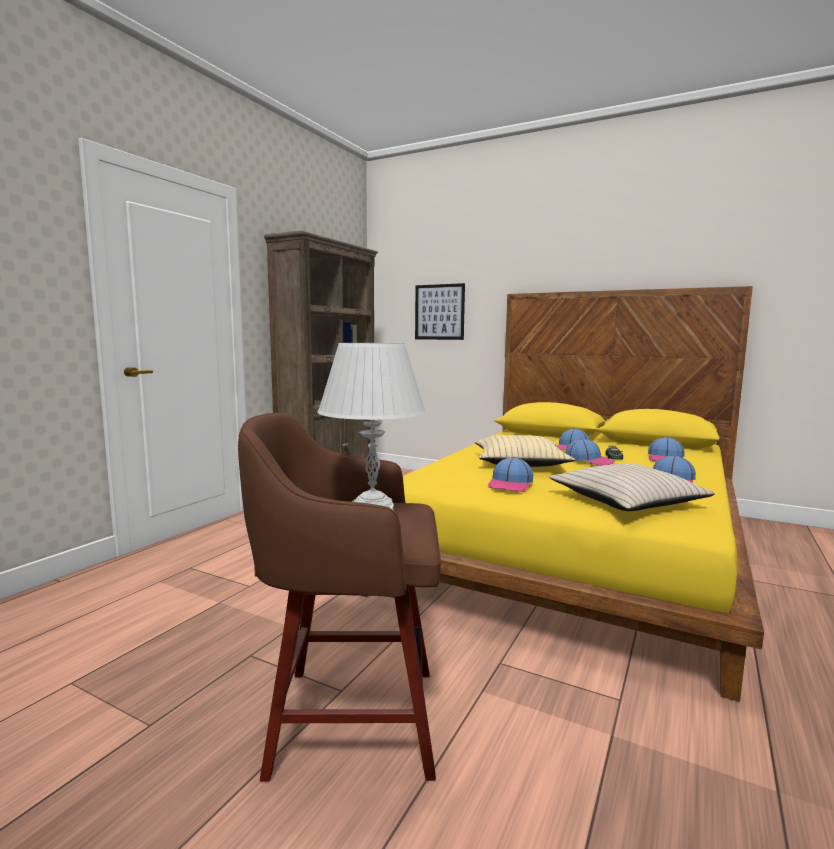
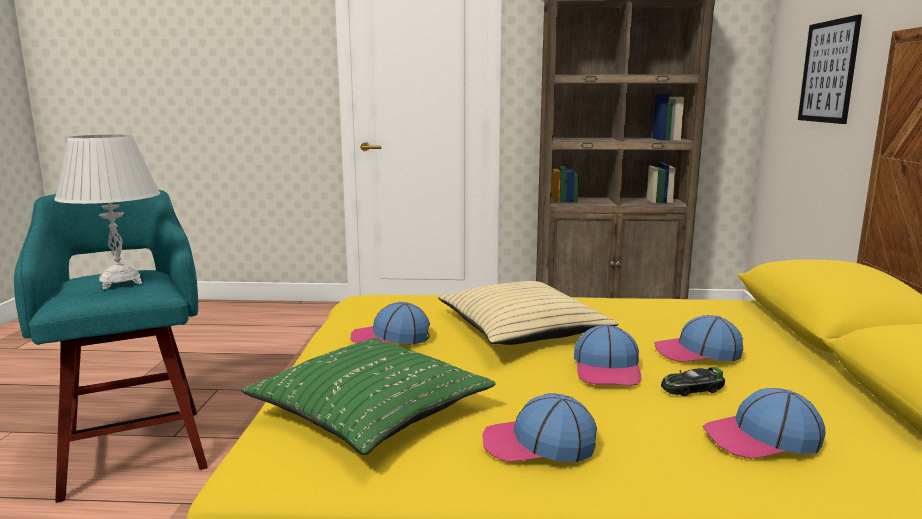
camera: 65 degrees right, 5 degrees up
(348, 719) = (135, 448): brown stool -> turquoise stool
(627, 501) = (370, 411): beige pillow -> green pillow

